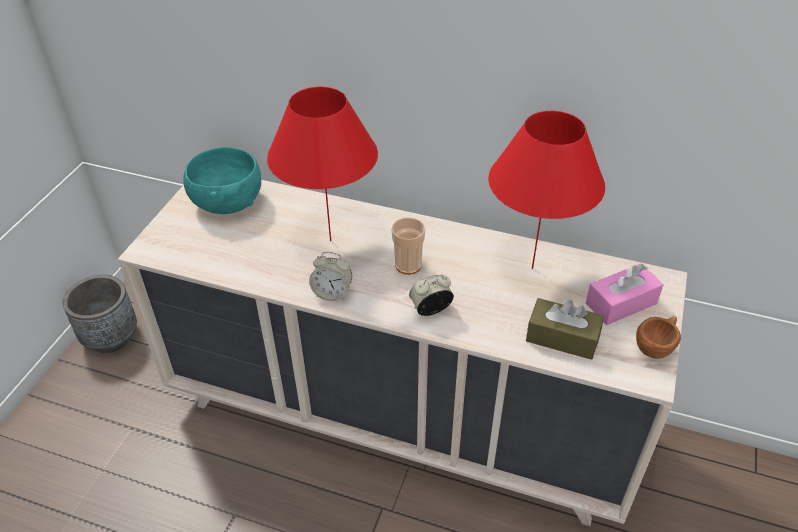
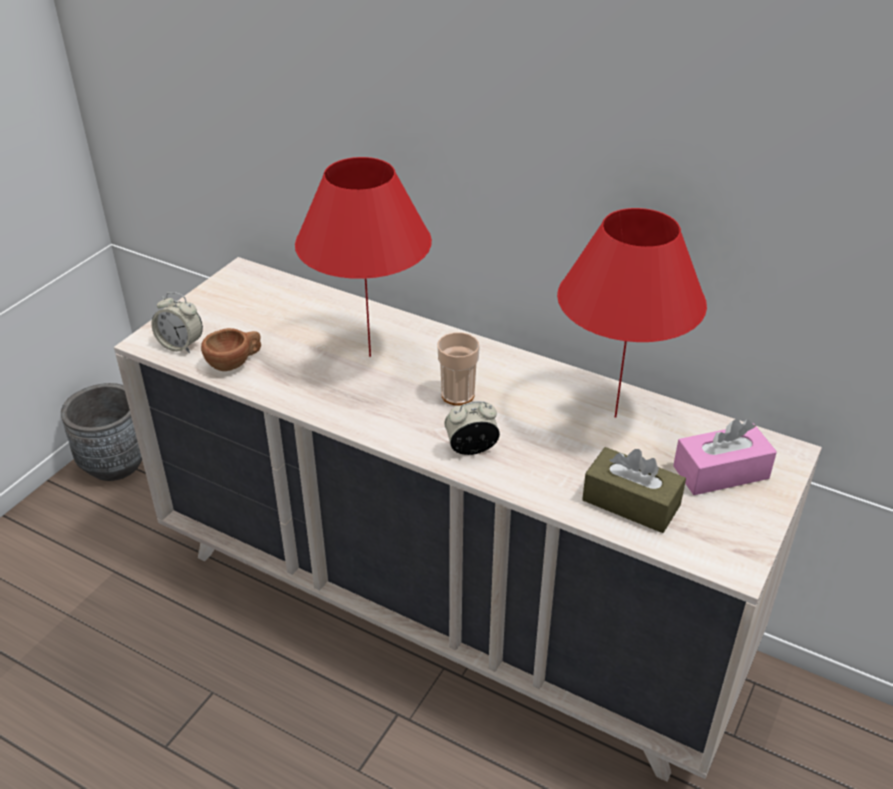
camera: 10 degrees right, 5 degrees down
(226, 202) = (257, 300): turquoise bowl -> none
(332, 293) = (355, 415): alarm clock -> alarm clock (181, 345)
(656, 346) = (754, 529): brown cup -> brown cup (235, 363)

